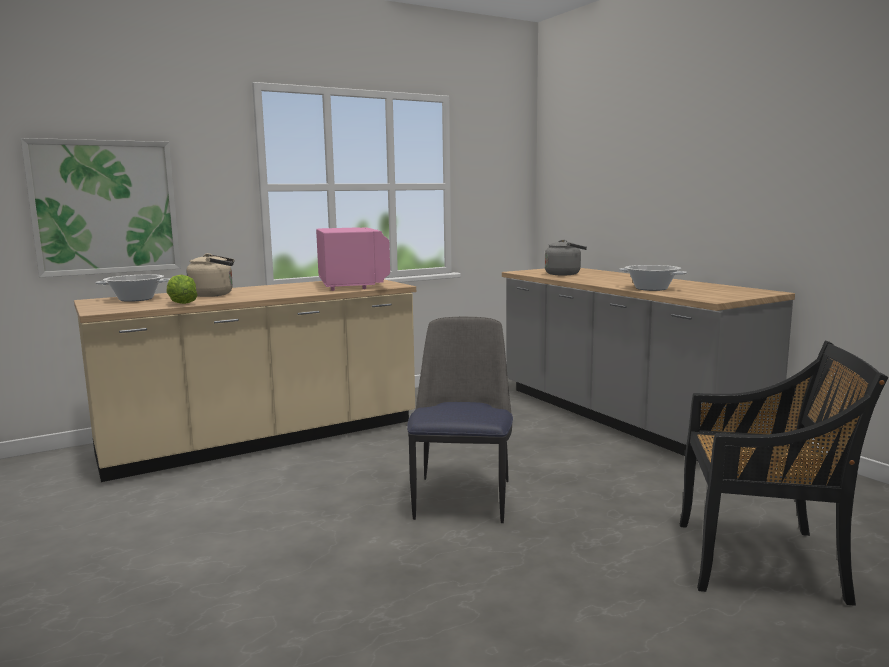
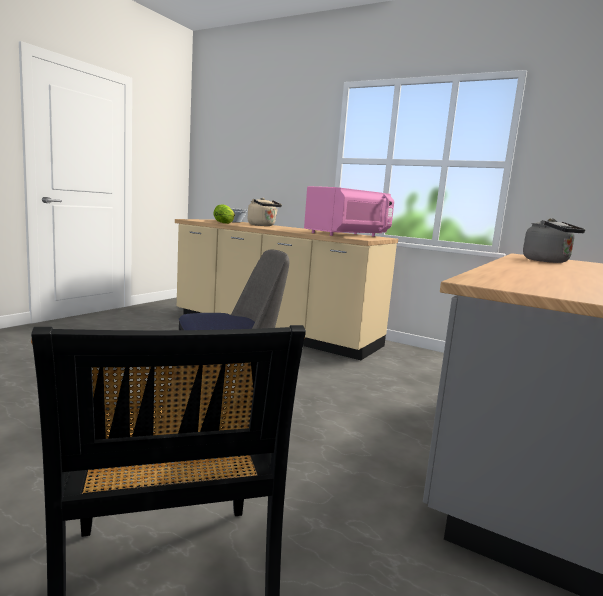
camera: 60 degrees right, 0 degrees up
(105, 207) = (253, 170): picture -> none
(651, 289) = (508, 272): cooking pot -> none

